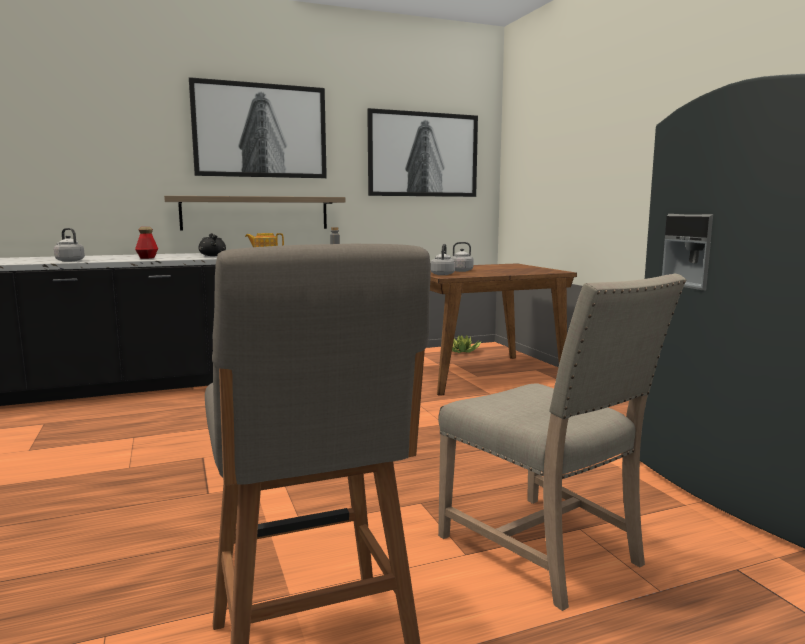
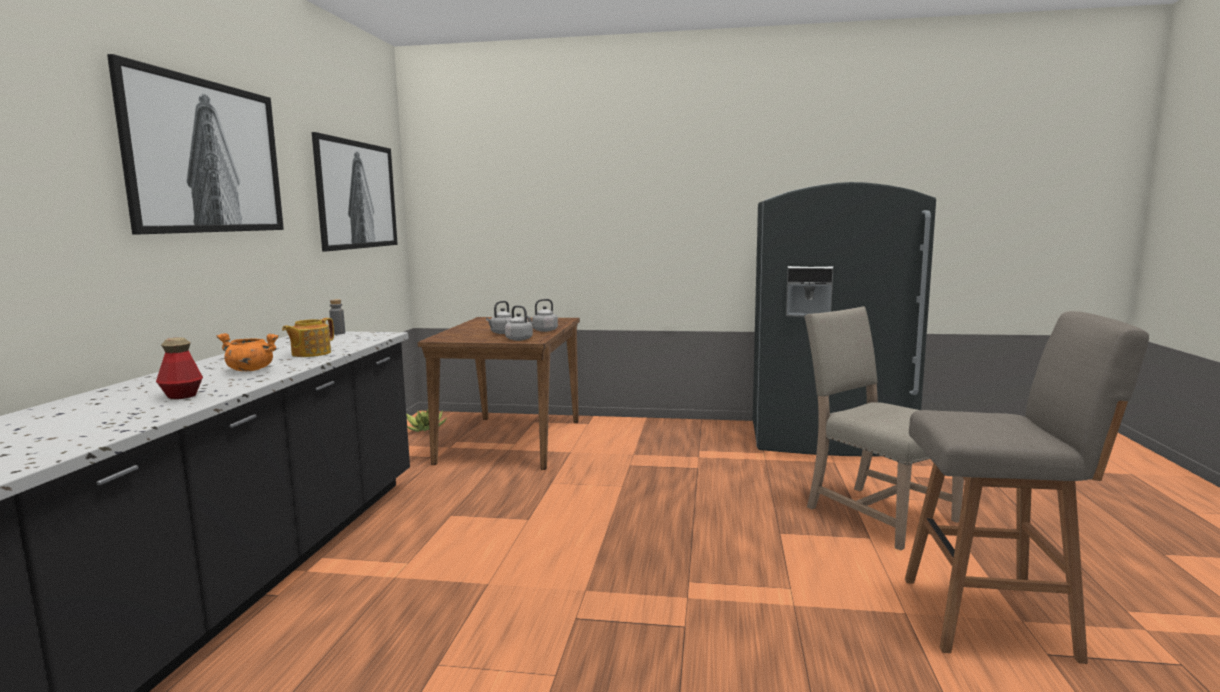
camera: 60 degrees left, 0 degrees up
(69, 261) = (89, 436): grey kettle -> grey kettle (543, 330)
(212, 256) = (250, 370): black cooking pot -> orange cooking pot
(255, 213) = (211, 291): shelf -> none
(545, 550) = (875, 513): beige chair -> beige chair turned 120 degrees counterclockwise

